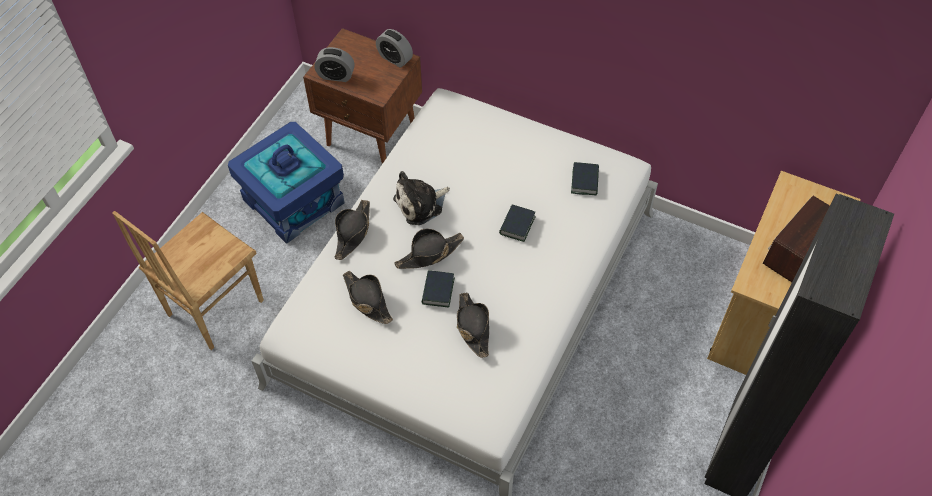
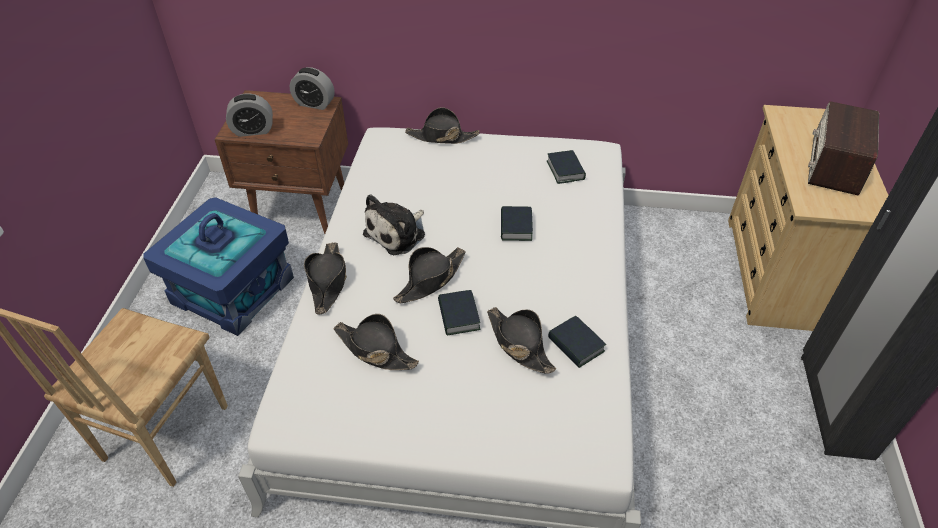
camera: 20 degrees left, 10 degrees down
(495, 116) = (441, 136): none -> black hat
(515, 341) = (576, 345): none -> book

